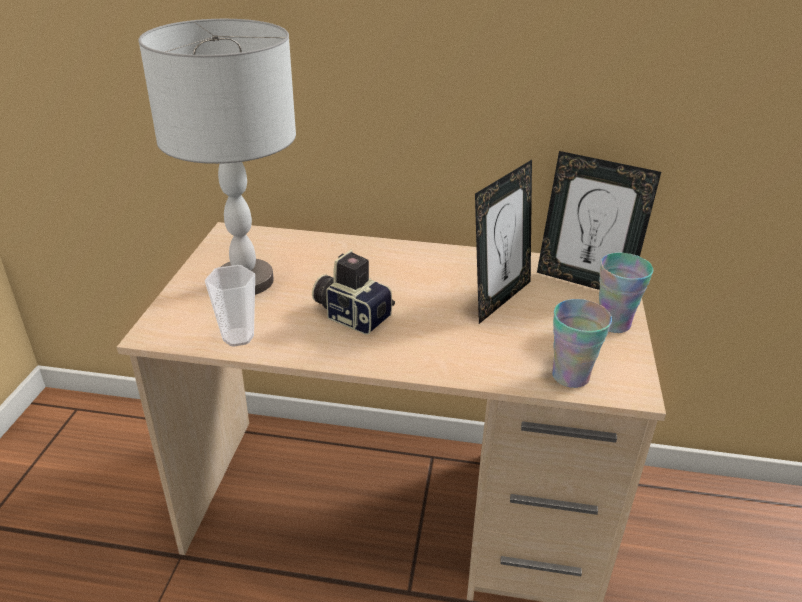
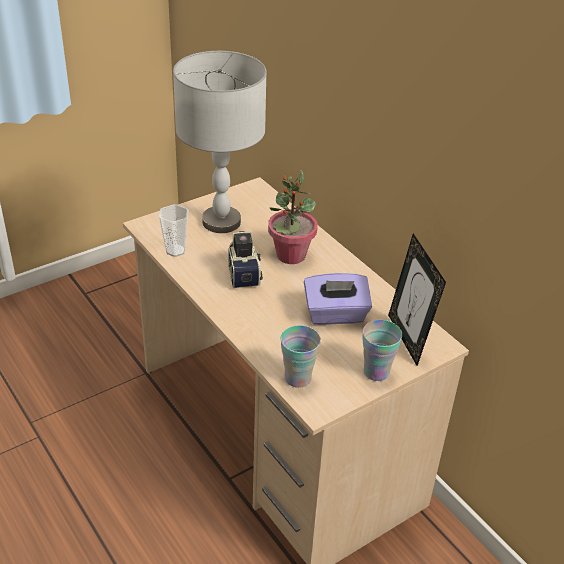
camera: 45 degrees right, 5 degrees up
(369, 272) = (290, 255): none -> potted plant
(498, 299) = (335, 315): picture frame -> purple tissue box

